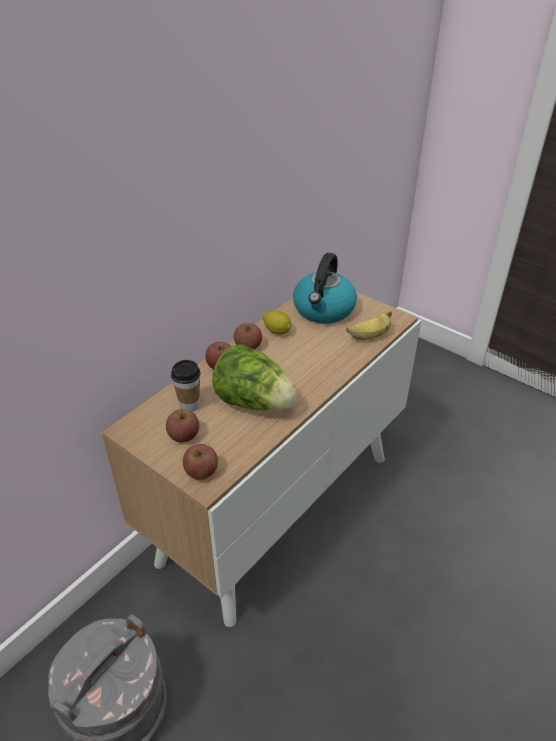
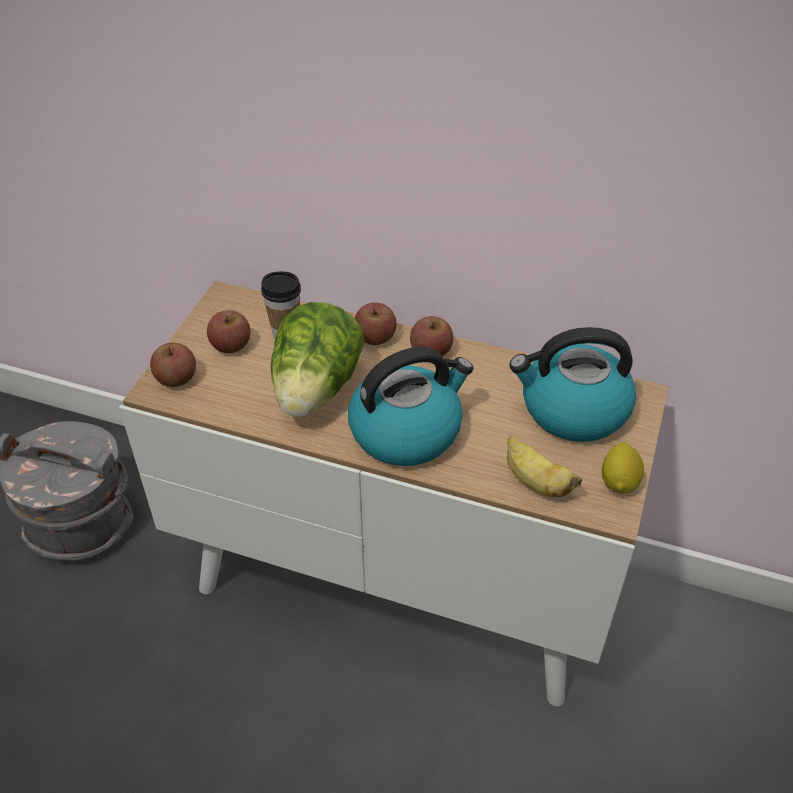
camera: 70 degrees right, 5 degrees up
(277, 331) = (483, 371): lemon -> lemon (619, 481)
(310, 372) = (407, 430): none -> kettle

